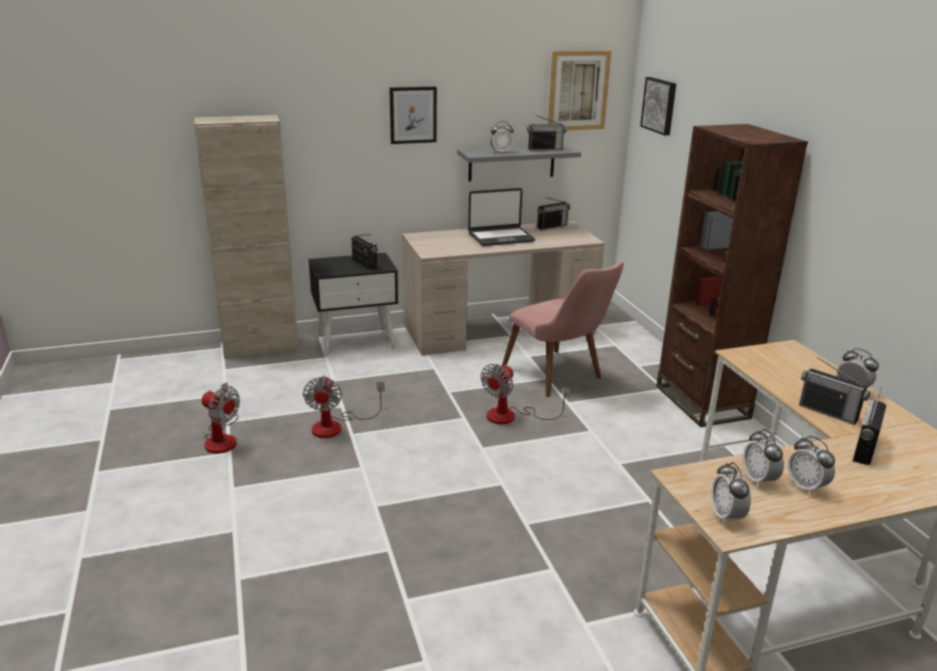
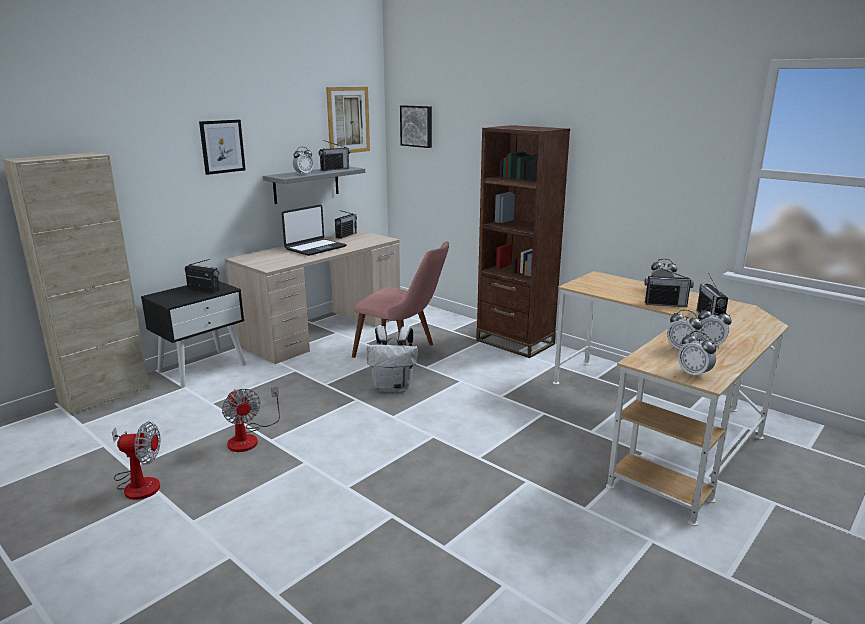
camera: 30 degrees left, 5 degrees down
(512, 416) = (393, 387): fan -> white backpack

